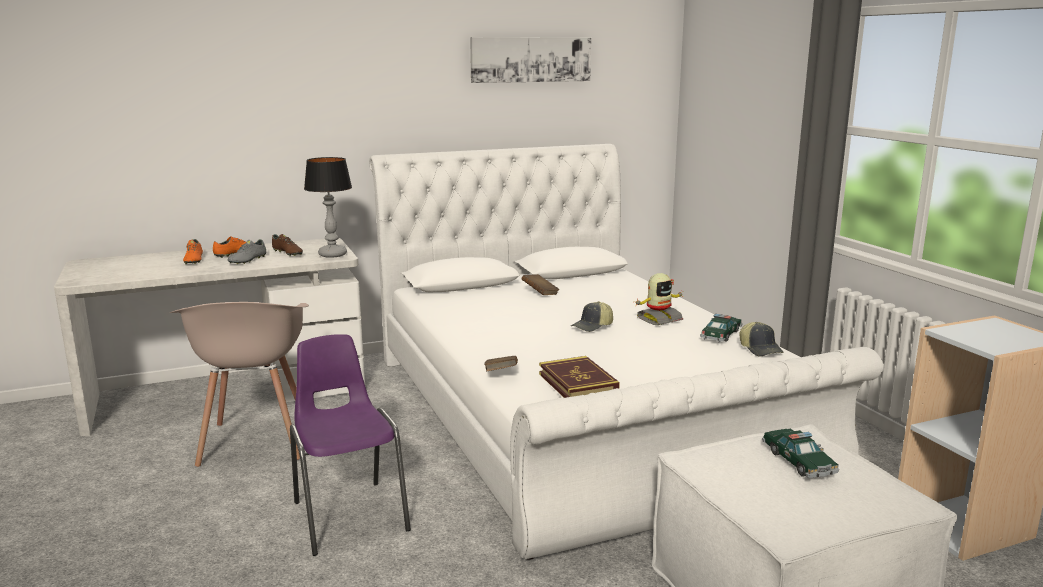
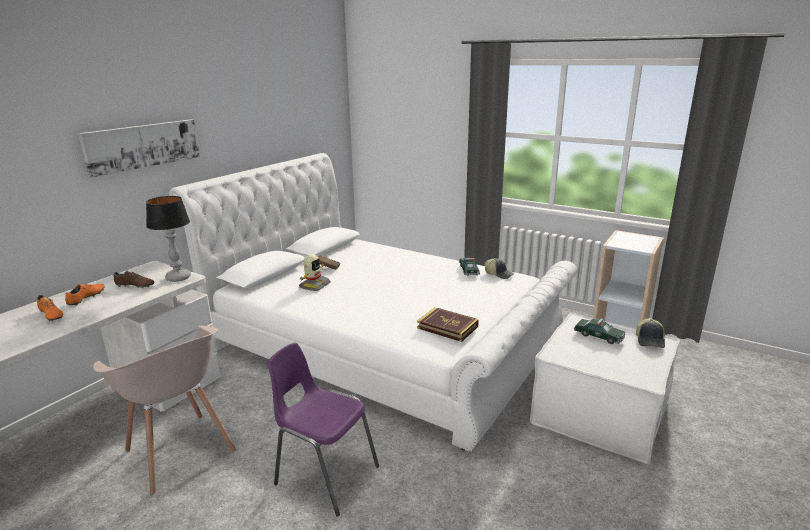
camera: 35 degrees left, 5 degrees up
(247, 260) = (108, 302): grey shoe -> none
(501, 374) = (392, 336): brown book -> none
(531, 59) = (266, 97): picture -> picture (143, 146)
(593, 326) = (397, 284): cap -> cap (650, 340)
(658, 319) = (423, 269): toy robot -> toy robot (314, 285)

